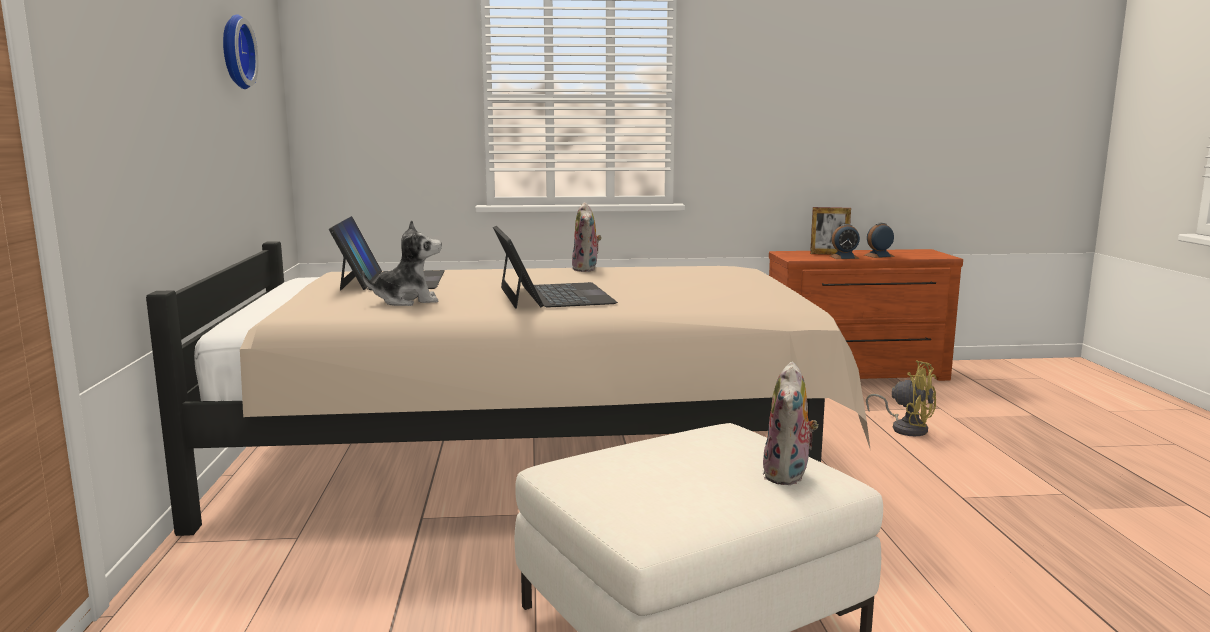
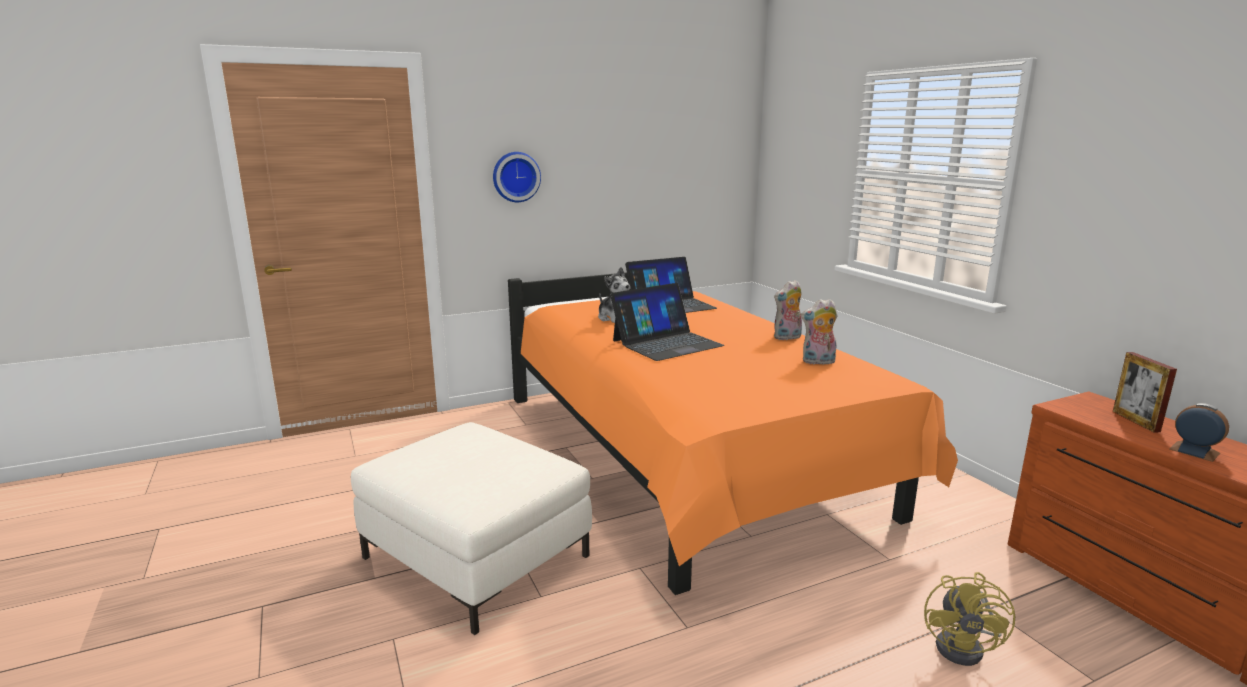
camera: 70 degrees right, 5 degrees up
(234, 52) = (664, 141): wall clock -> wall clock (515, 177)
(533, 454) = (686, 457): beige bed -> orange bed
(788, 476) = (466, 491): plush toy -> plush toy (818, 362)
(844, 257) = (1127, 431): alarm clock -> none

